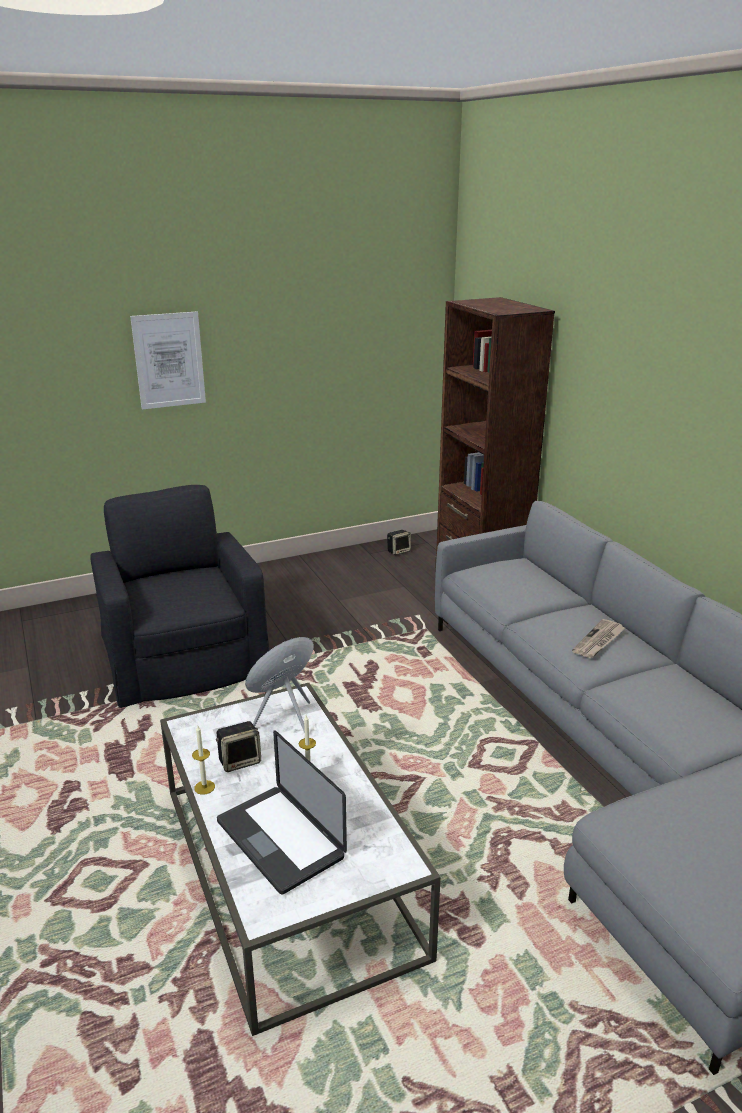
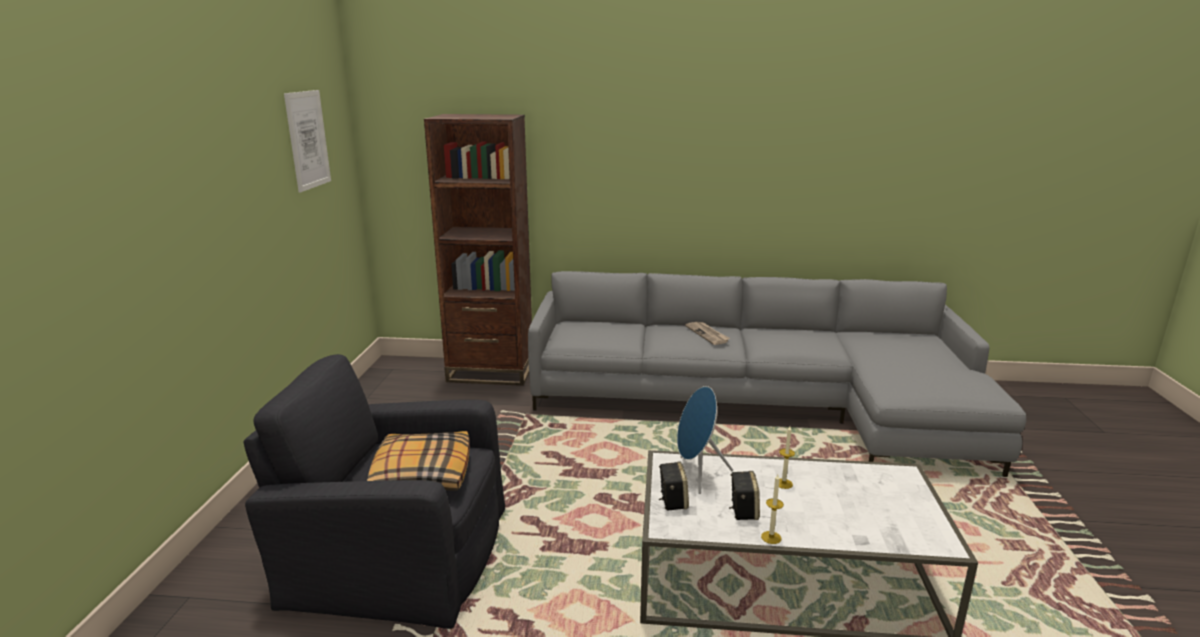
camera: 60 degrees left, 5 degrees down
(169, 360) = (174, 227): picture -> picture (308, 140)
(177, 596) = (421, 474): none -> pillow
(280, 839) = (858, 516): laptop -> none
(398, 551) = (386, 384): speaker -> speaker (672, 501)

